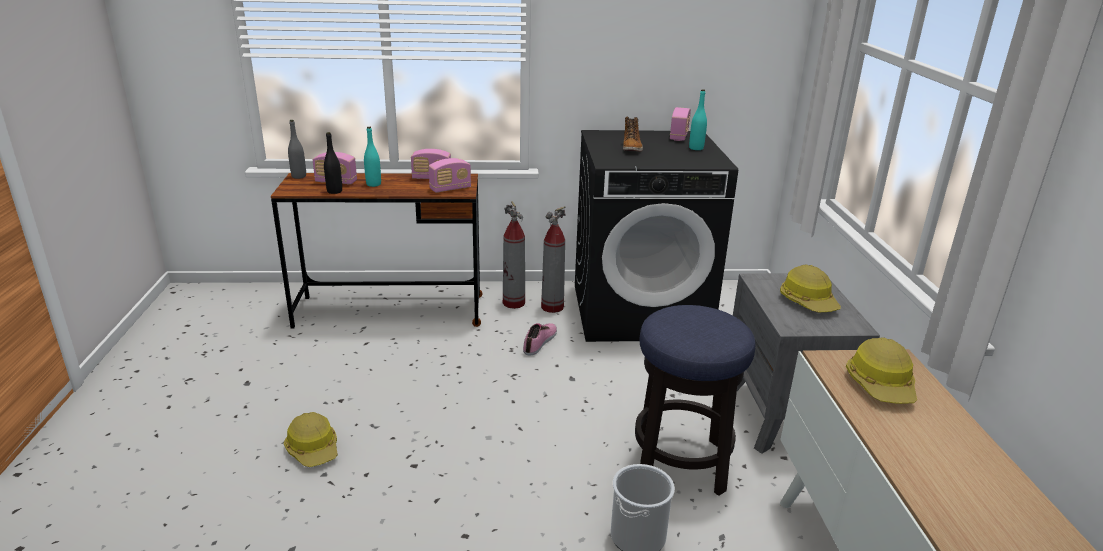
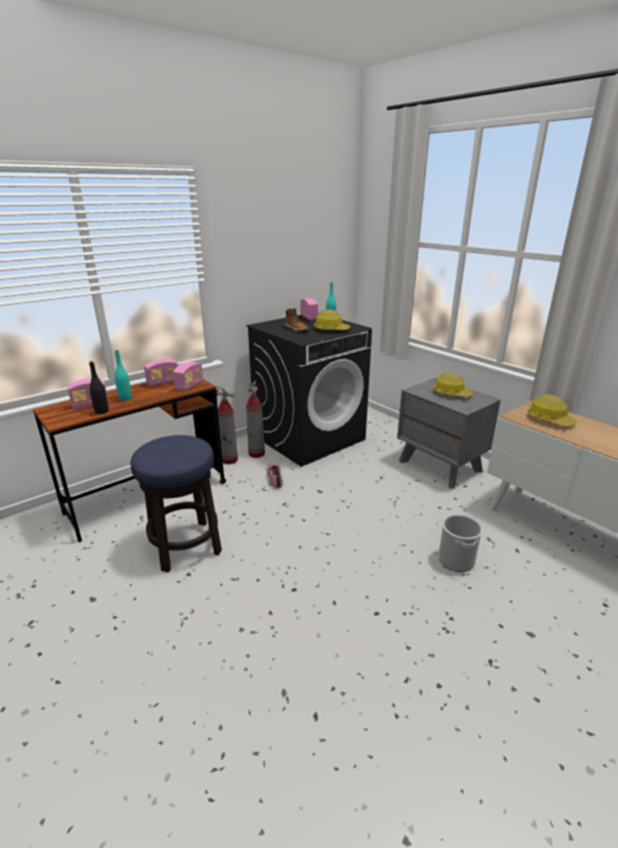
camera: 35 degrees left, 0 degrees up
(299, 176) = (48, 409): grey bottle -> none
(314, 449) = (211, 617): hard hat -> hard hat (331, 329)
(680, 463) = (428, 511): stool -> stool (185, 546)

